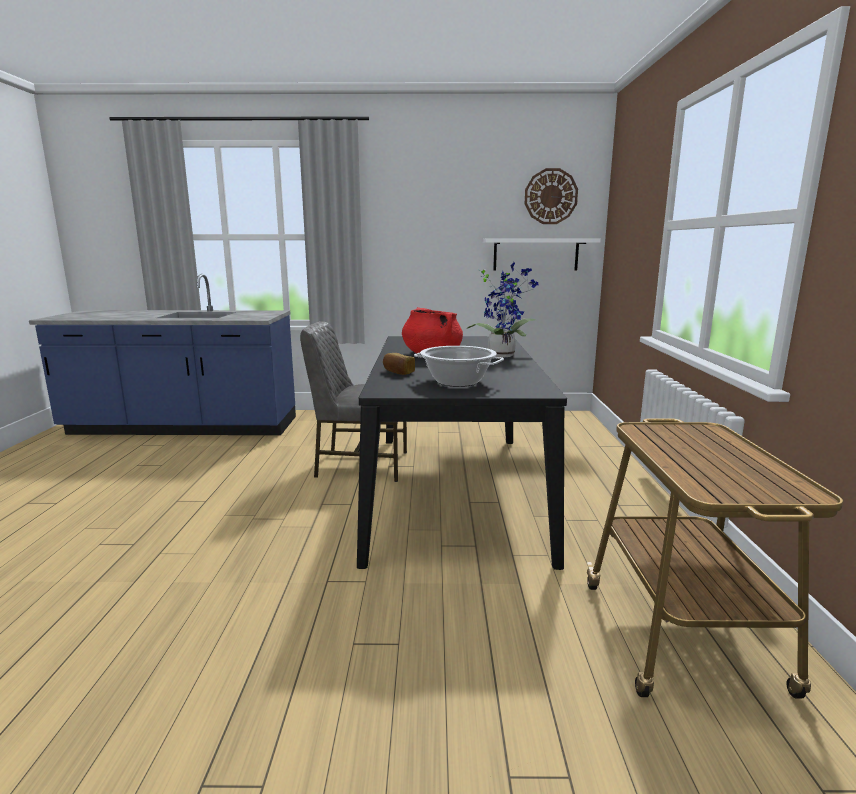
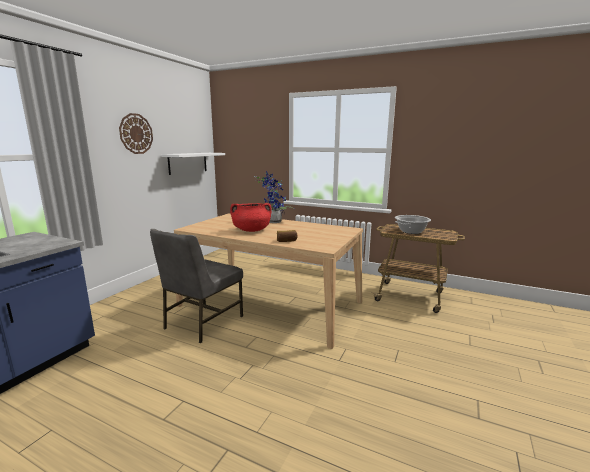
camera: 65 degrees left, 0 degrees up
(453, 489) = (270, 303): black dining table -> beige dining table
(458, 382) = (320, 235): cooking pot -> cooking pot (411, 231)
(550, 196) = (190, 127): wall clock -> wall clock (136, 134)

